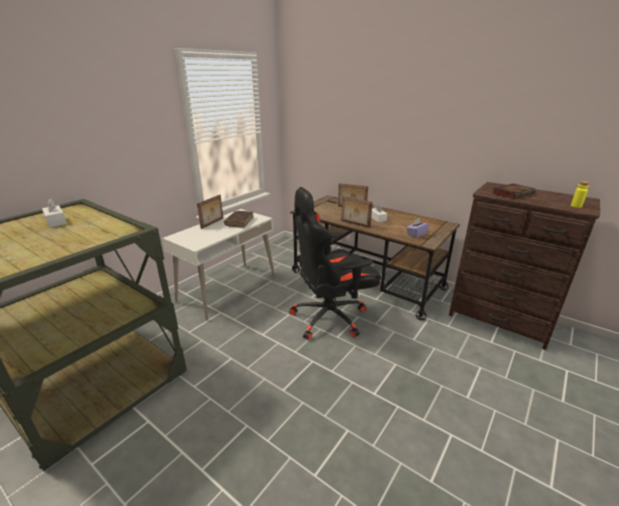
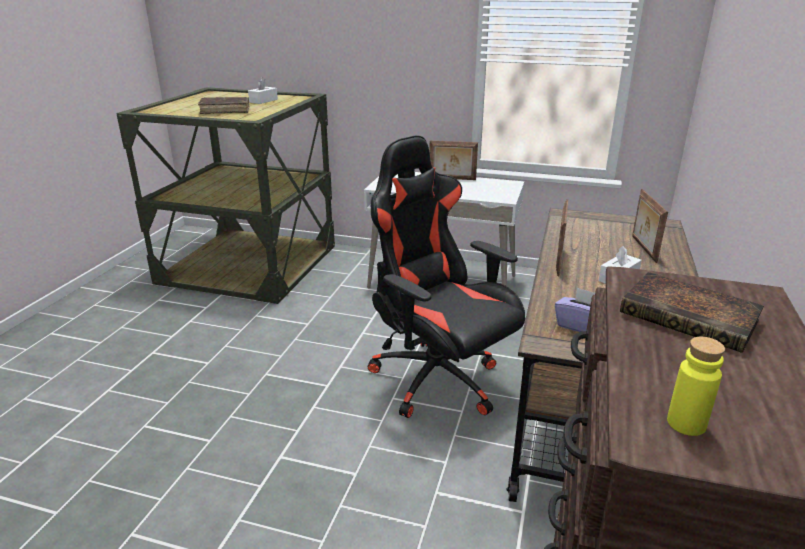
camera: 70 degrees right, 0 degrees up
(239, 222) = (473, 190): brown book -> brown book (225, 111)

